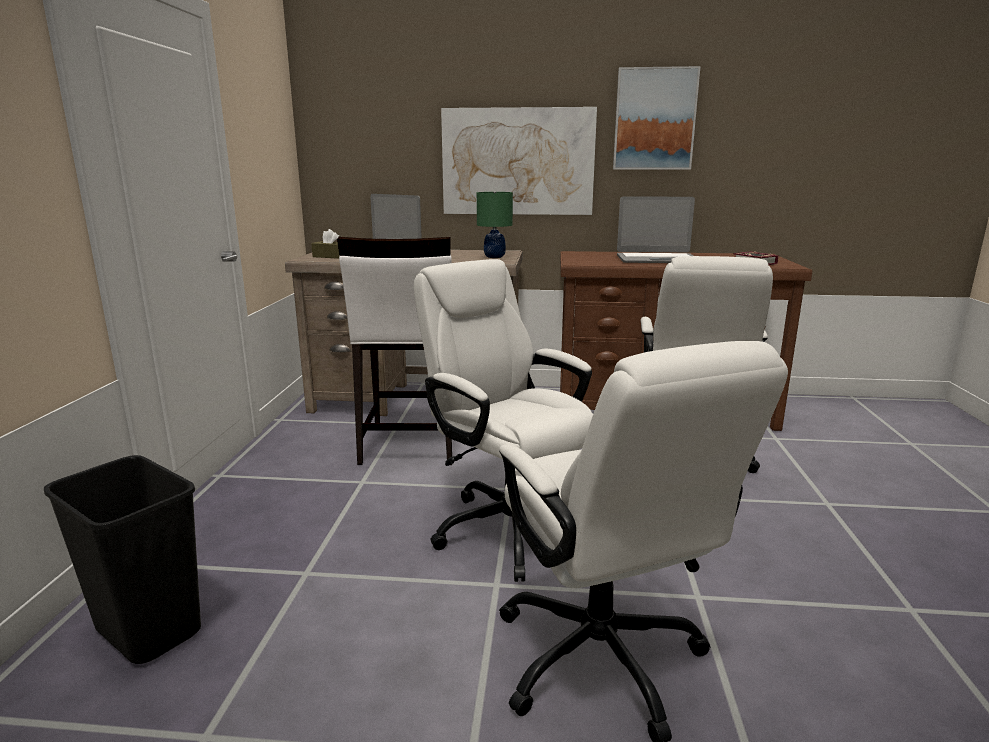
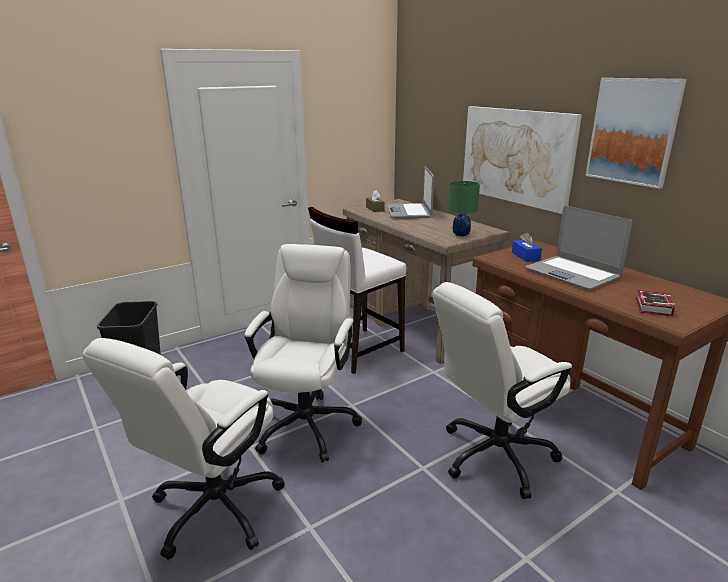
camera: 50 degrees right, 5 degrees up
(594, 258) = (525, 256): none -> blue tissue box

